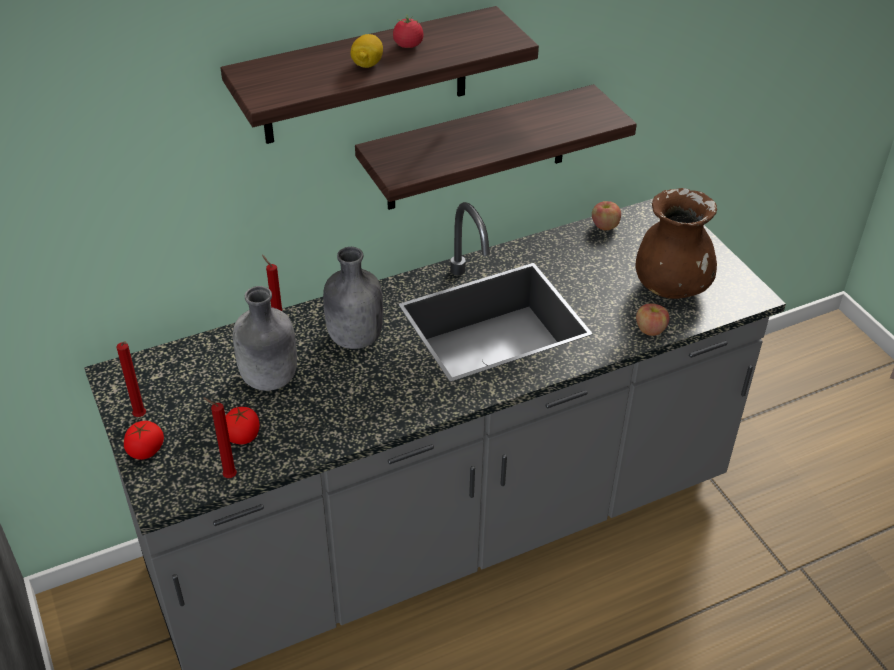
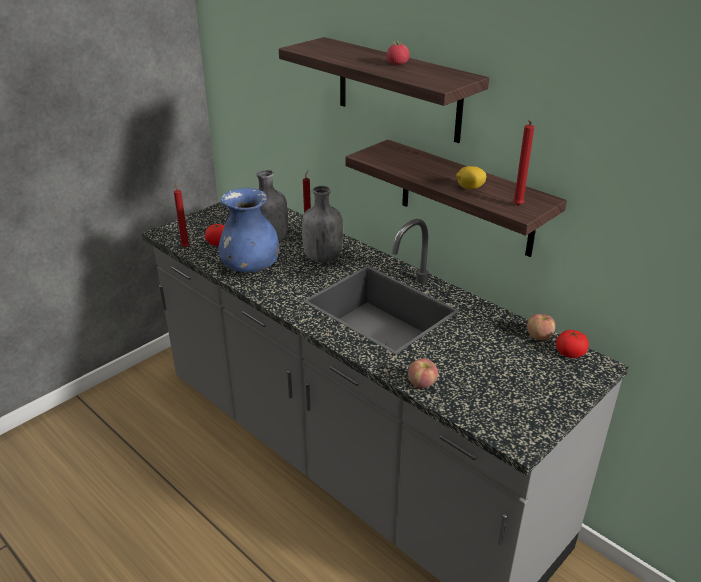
camera: 70 degrees right, 10 degrees down
(141, 417) = (220, 213): red candle -> red candle (517, 206)
(146, 450) = (196, 220): tomato -> tomato (570, 353)
(336, 414) = (250, 267): none -> blue vase
(367, 64) = (360, 59): lemon -> lemon (469, 188)
(671, 286) = (489, 387): brown vase -> none

